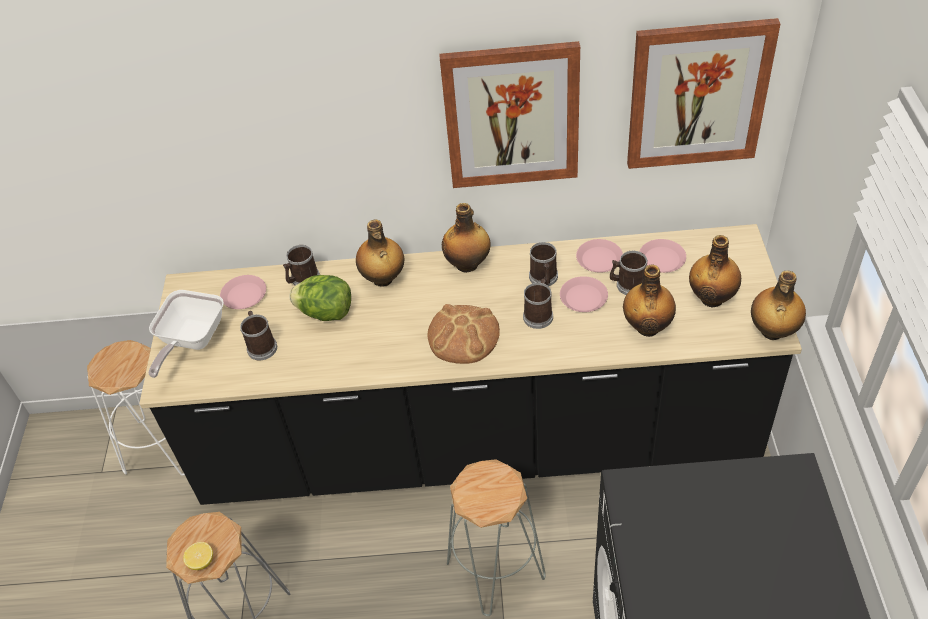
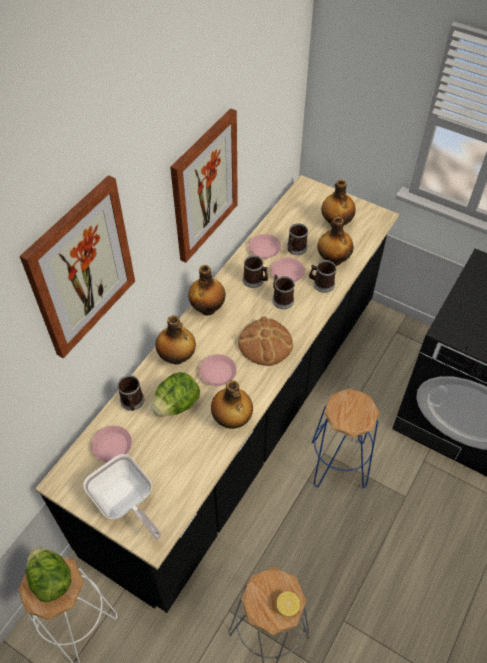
camera: 60 degrees left, 5 degrees up
(123, 362) = (51, 580): none -> lettuce
(261, 346) = (172, 458): mug -> mug (321, 284)
(496, 569) = (338, 463): grey stool -> blue stool
(661, 259) = (290, 224): pink plate -> pink plate (217, 372)
(697, 95) = (275, 109): picture -> picture (81, 268)
(772, 331) = (379, 216): bottle -> bottle (232, 420)

